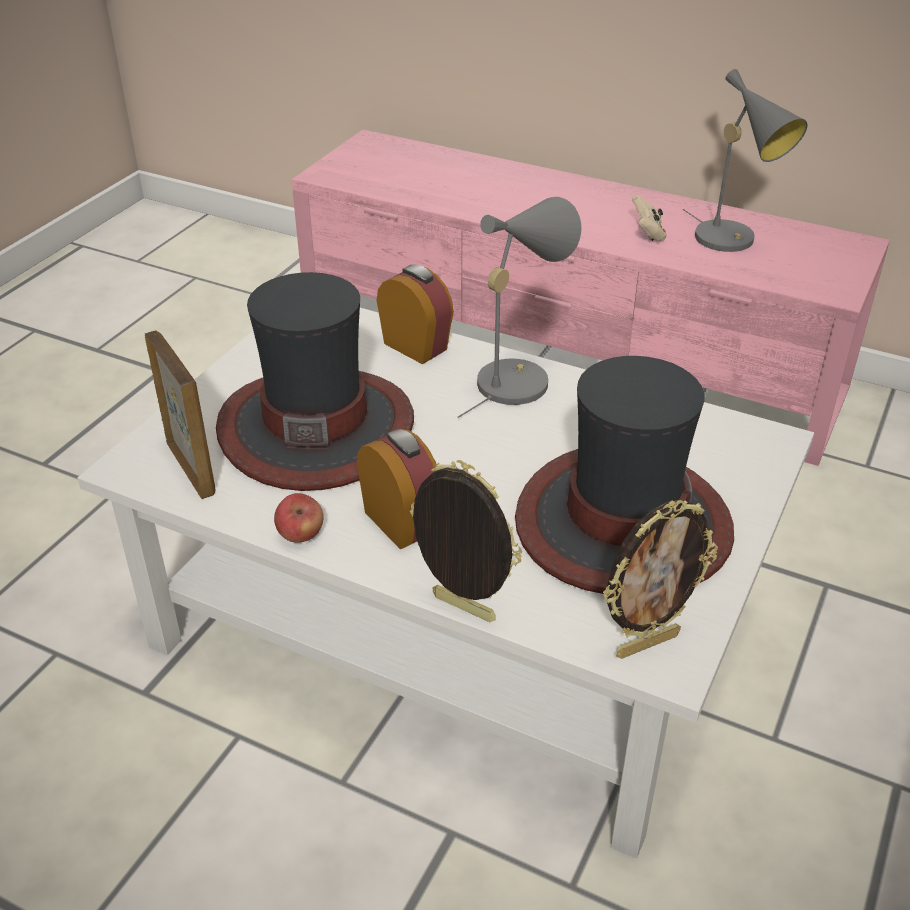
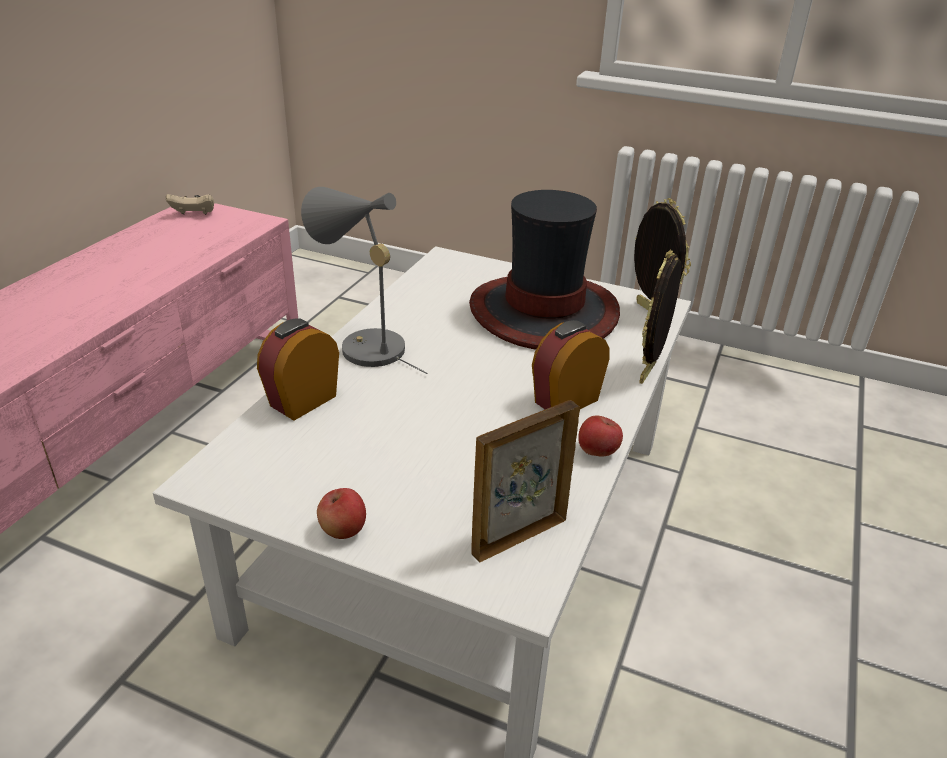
camera: 95 degrees left, 5 degrees down
(229, 376) = (343, 530): none -> apple
(316, 427) = (441, 455): hat -> none
(647, 234) = (126, 280): beige game controller -> beige game controller (194, 215)
(732, 241) = (161, 248): grey table lamp -> none

